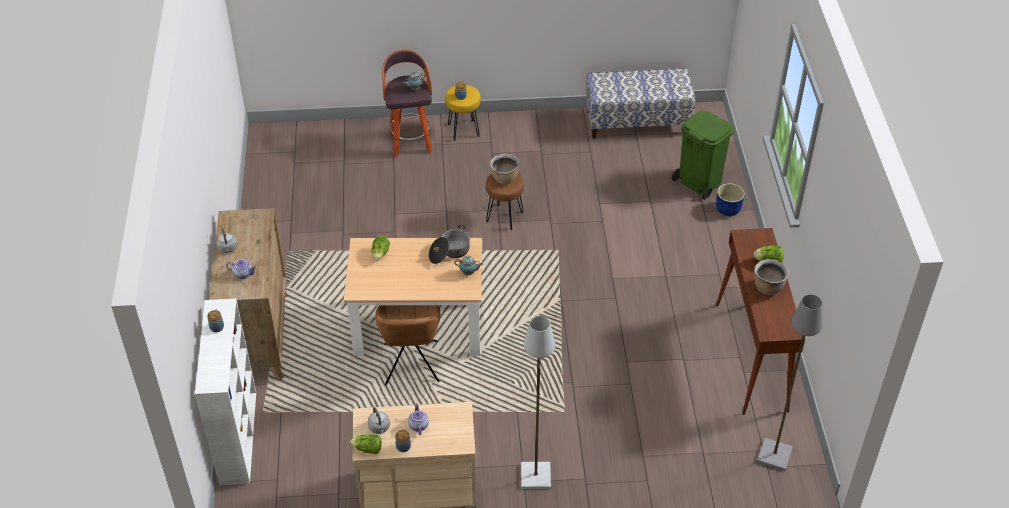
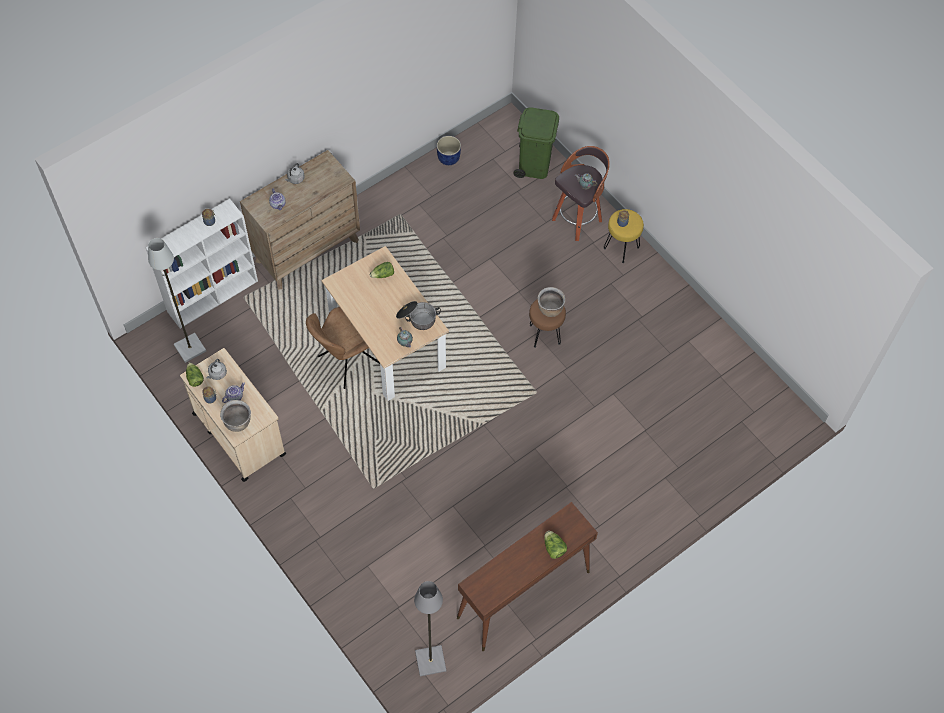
camera: 55 degrees right, 15 degrees up
(536, 476) = (300, 503): grey floor lamp -> grey floor lamp (190, 349)
(637, 122) = (737, 369): bench -> none
(699, 181) = (700, 455): green trash can -> green trash can (534, 164)
(727, 209) = (682, 494): blue planter -> blue planter (448, 158)
(767, 287) = (523, 561): brown cooking pot -> brown cooking pot (238, 422)

